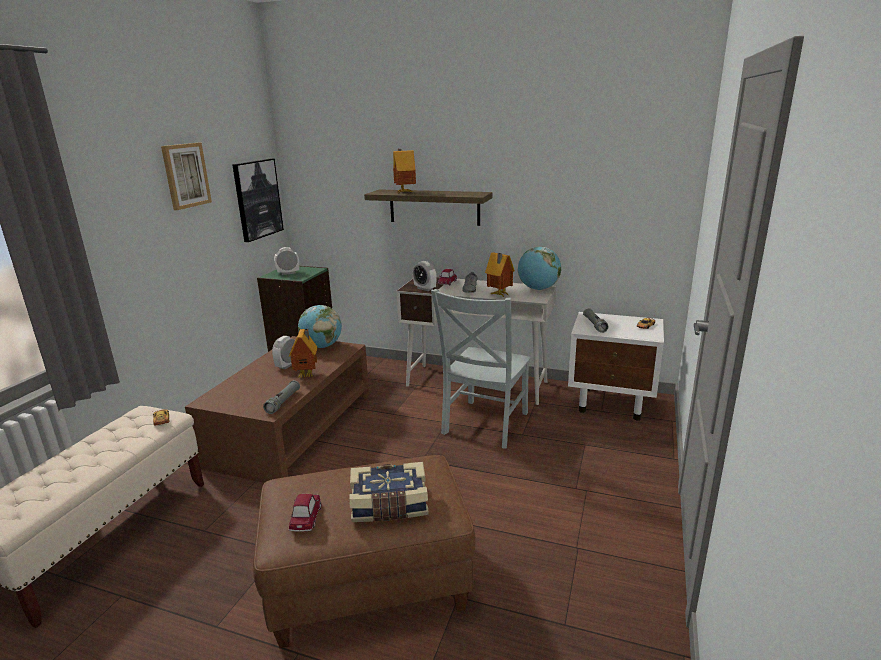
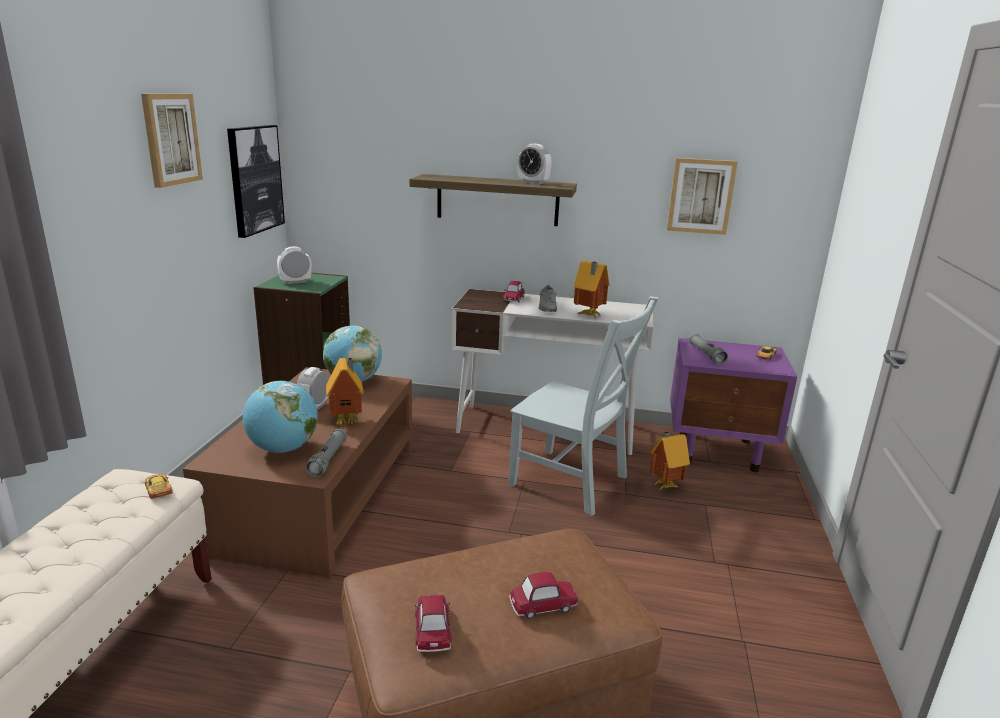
camera: 10 degrees left, 0 degrees up
(389, 505) = (543, 604): book -> toy car
(404, 192) = (463, 179): toy house -> toy house (664, 485)
(425, 289) = (489, 306): alarm clock -> alarm clock (533, 182)
(484, 425) = (573, 482): grey chair -> grey chair turned 75 degrees counterclockwise
(538, 289) = (633, 309): globe -> globe (283, 449)
(589, 198) = (700, 196): none -> picture
(612, 403) = (718, 451): white nightstand -> purple nightstand

